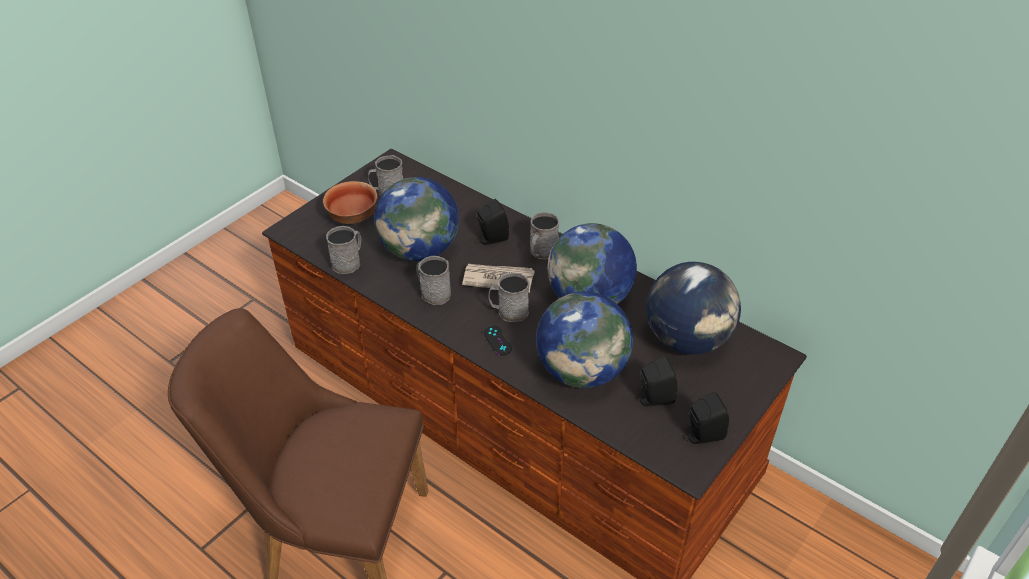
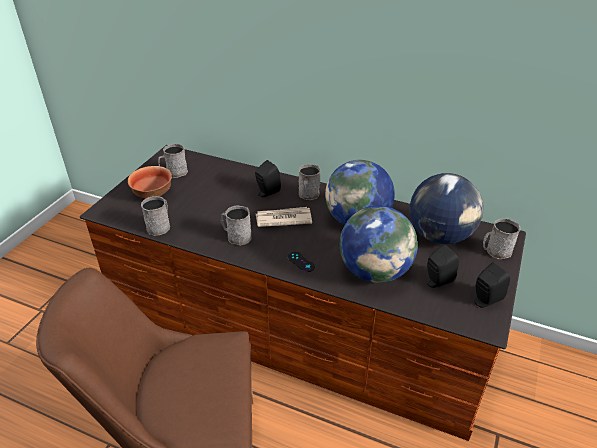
camera: 15 degrees left, 5 degrees down
(420, 250) = (214, 209): globe -> none
(508, 311) = (301, 240): grey mug -> grey mug (495, 251)

